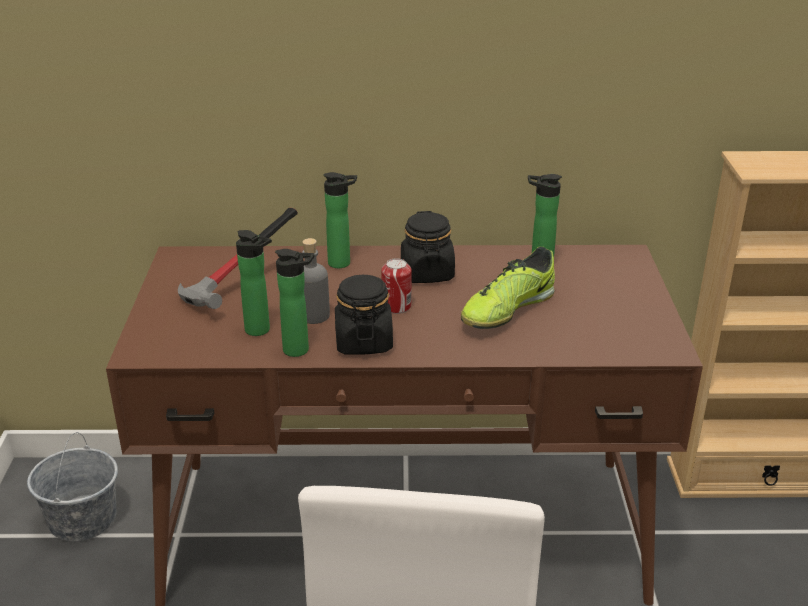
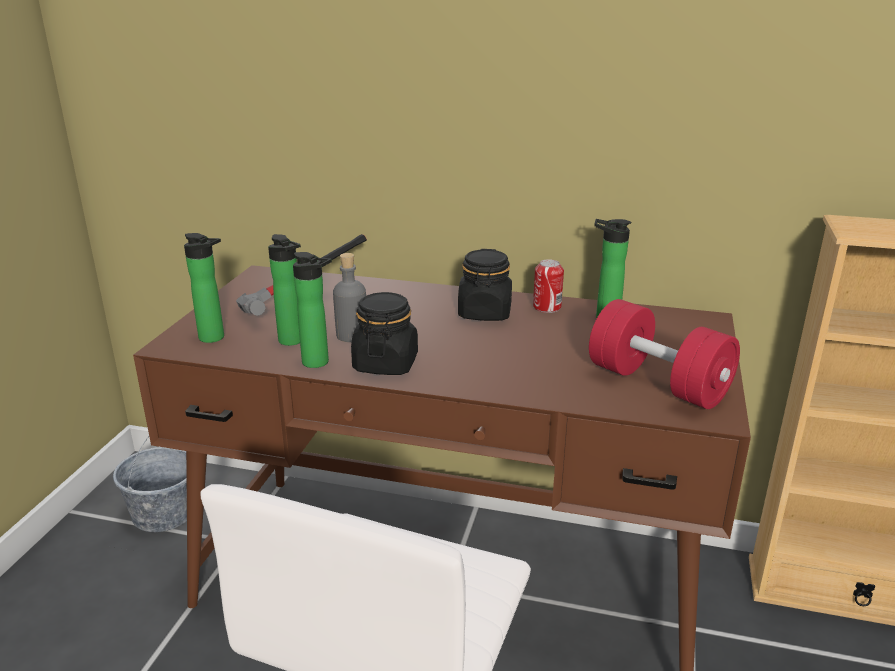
camera: 15 degrees right, 5 degrees down
(342, 263) = (407, 296): bottle -> bottle (215, 338)
(396, 306) = (437, 337): can -> can (547, 307)
(507, 310) = (549, 354): shoe -> none
(611, 326) = (658, 383): none -> red dumbbell

